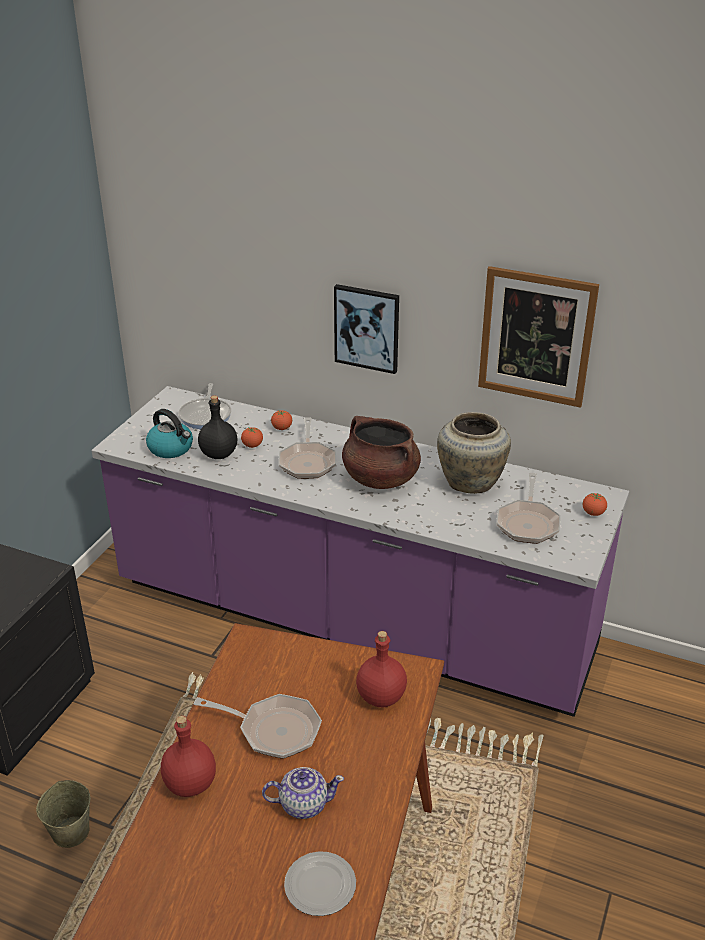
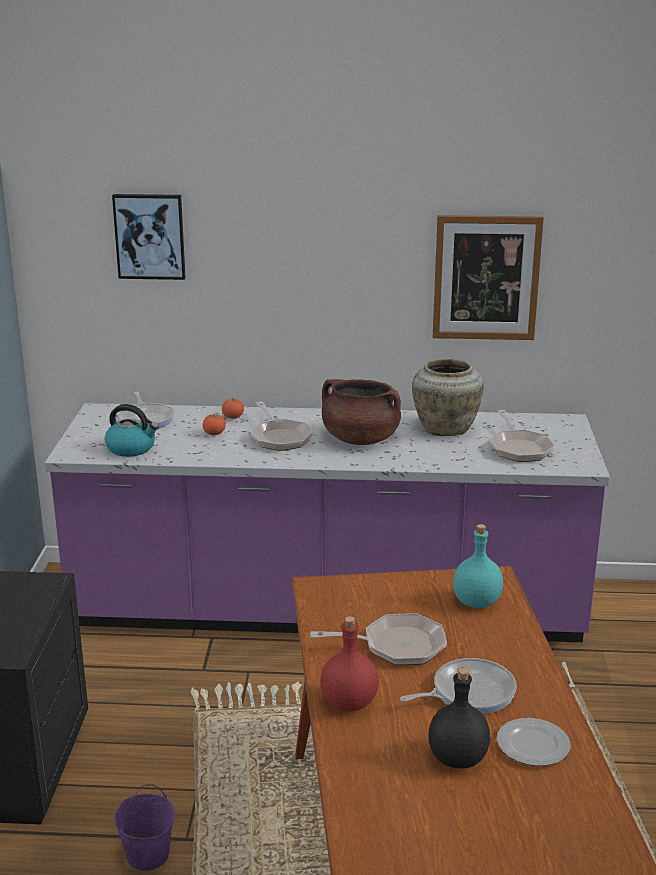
camera: 20 degrees left, 10 degrees down
(70, 831) = (147, 854): beige bucket -> purple bucket
(219, 455) = (186, 446): black bottle -> black bottle (458, 759)
(303, 804) = (469, 692): teapot -> frying pan
(367, 328) = (314, 298): picture -> picture (150, 236)
(380, 696) = (476, 602): red bottle -> turquoise bottle
(593, 513) = (569, 433): tomato -> none

